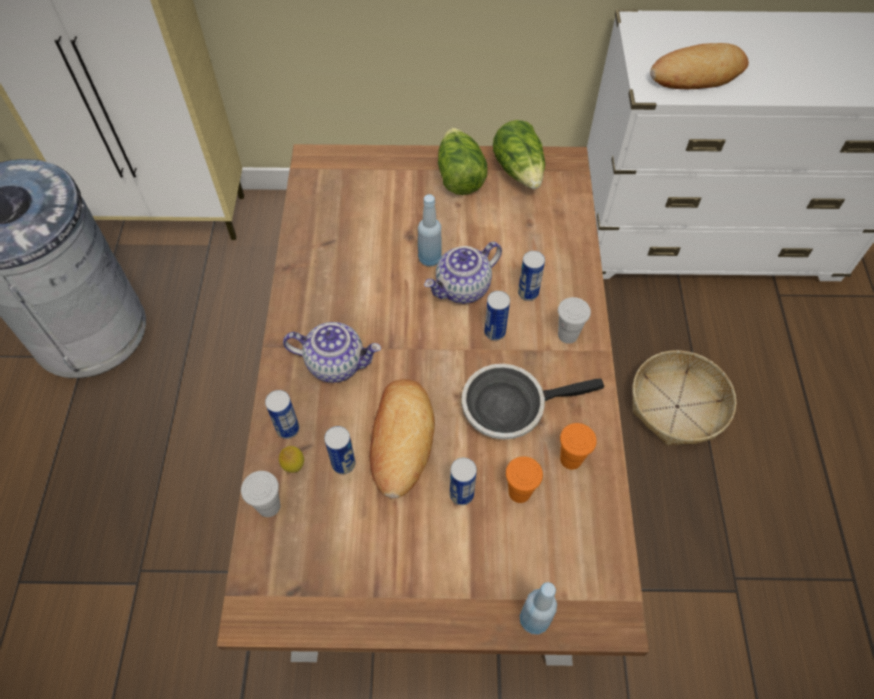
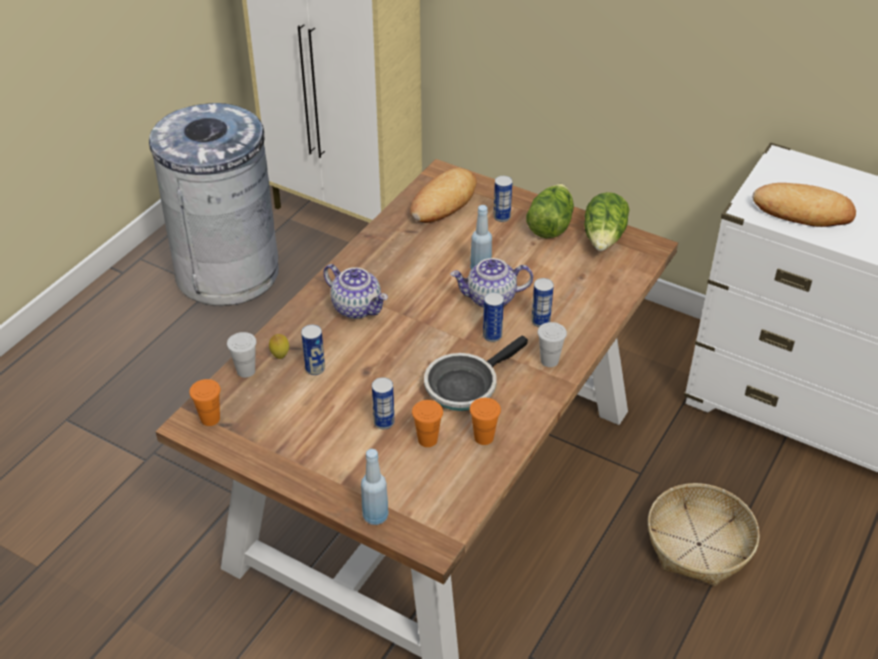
camera: 30 degrees right, 15 degrees down
(271, 593) = (210, 419): none -> orange cup
(288, 429) = (293, 332): can -> can (501, 217)
(400, 439) = (366, 372): bread -> bread (443, 201)
(510, 405) = (465, 385): frying pan -> frying pan turned 60 degrees counterclockwise

